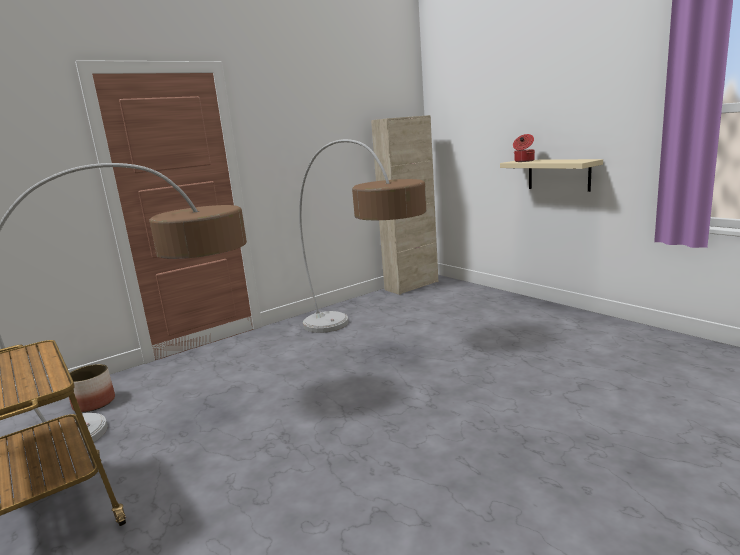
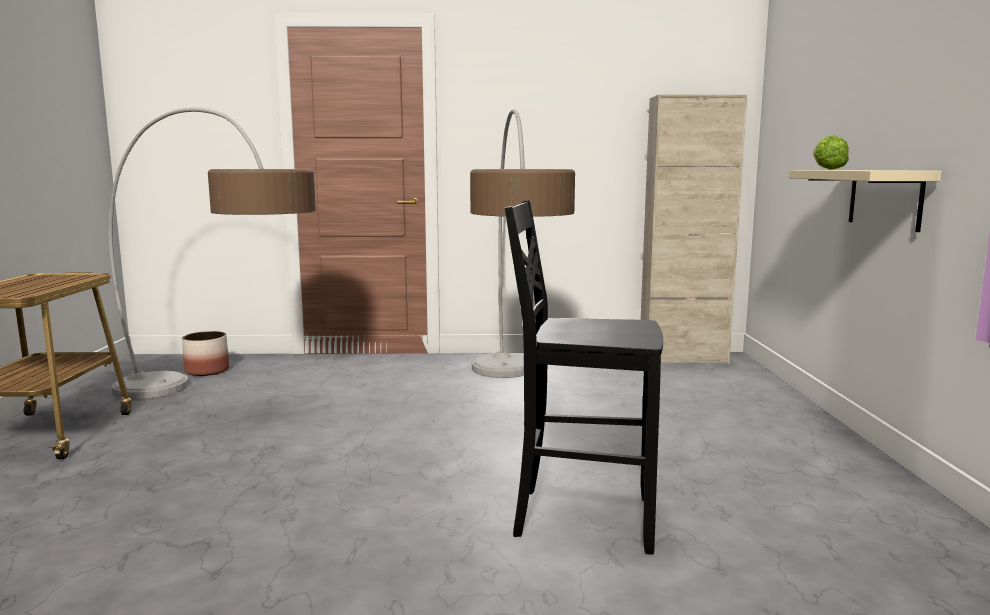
camera: 35 degrees right, 5 degrees down
(523, 161) = (827, 169): cooking pot -> lettuce
(530, 392) = (581, 517): none -> black chair

